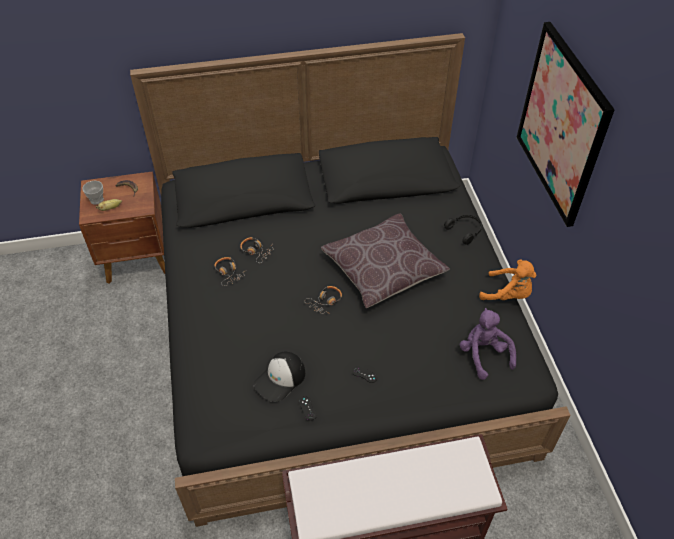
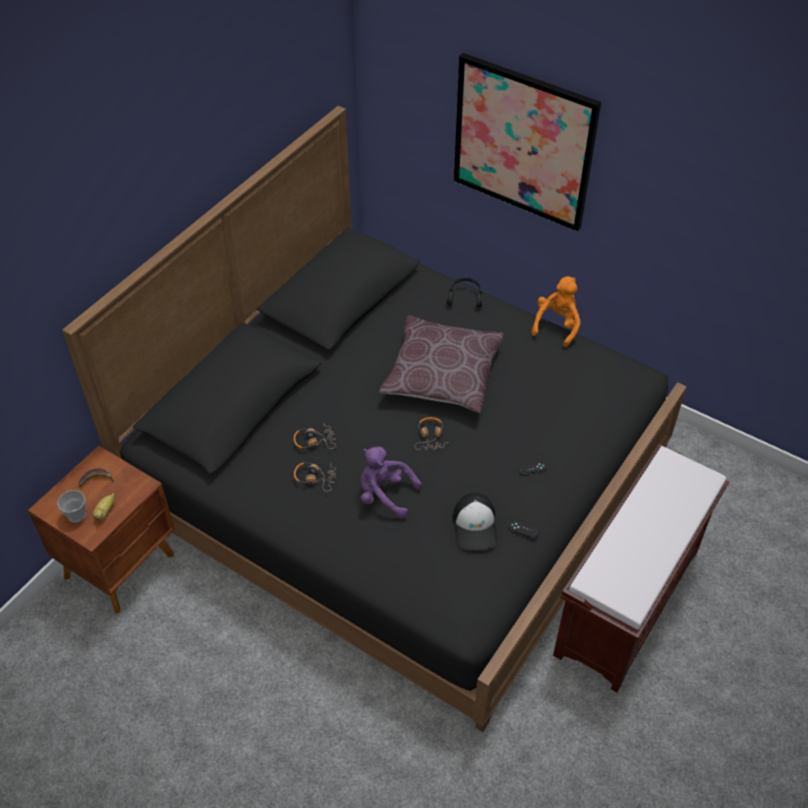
camera: 45 degrees left, 0 degrees up
(484, 355) = (594, 385): purple plush toy -> purple plush toy (385, 495)
(508, 294) = (557, 325): orange plush toy -> orange plush toy turned 45 degrees counterclockwise

